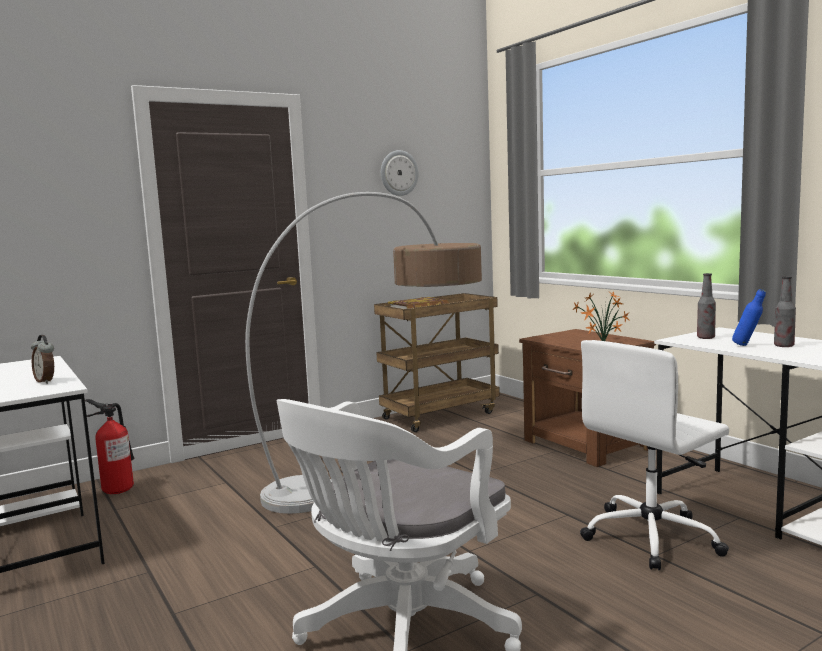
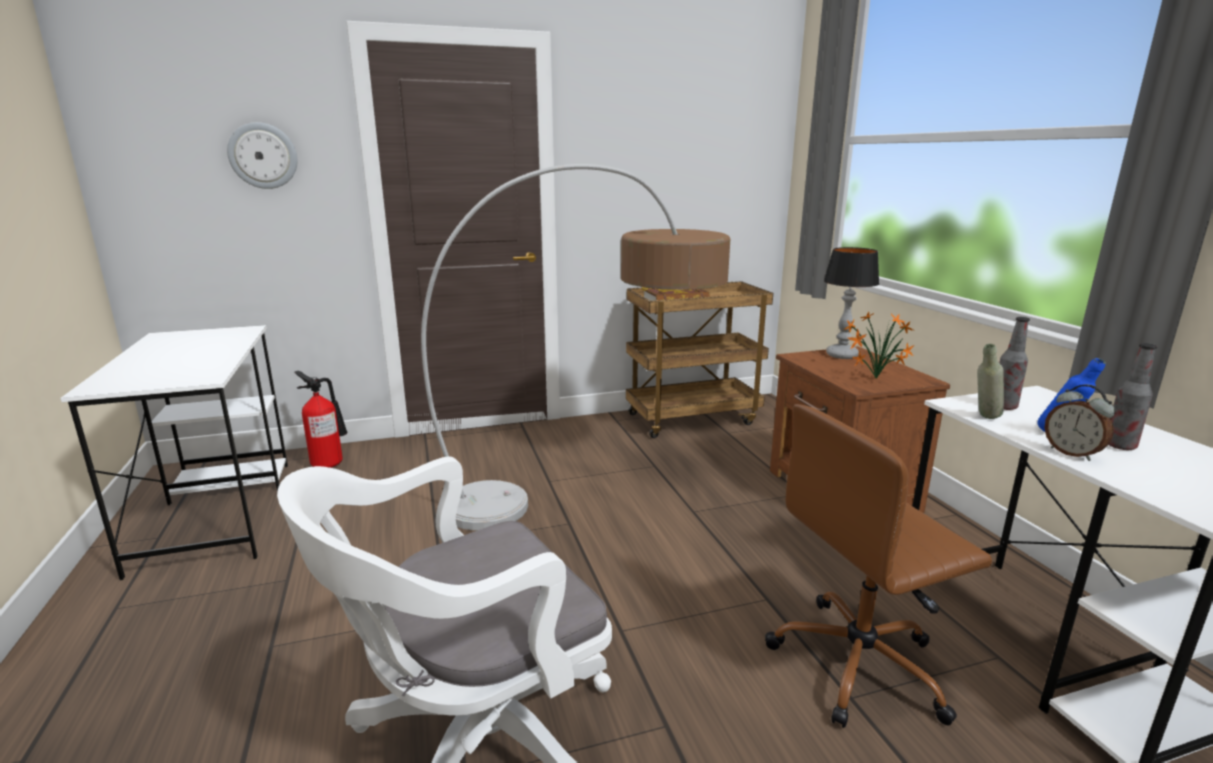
camera: 15 degrees right, 10 degrees up
(46, 381) = (204, 365): alarm clock -> alarm clock (1072, 453)
(399, 173) = (672, 133): wall clock -> wall clock (263, 156)
(568, 334) = (841, 355): none -> table lamp
(652, 537) = (860, 663): white office chair -> brown office chair
(698, 344) = (984, 418): none -> grey bottle

